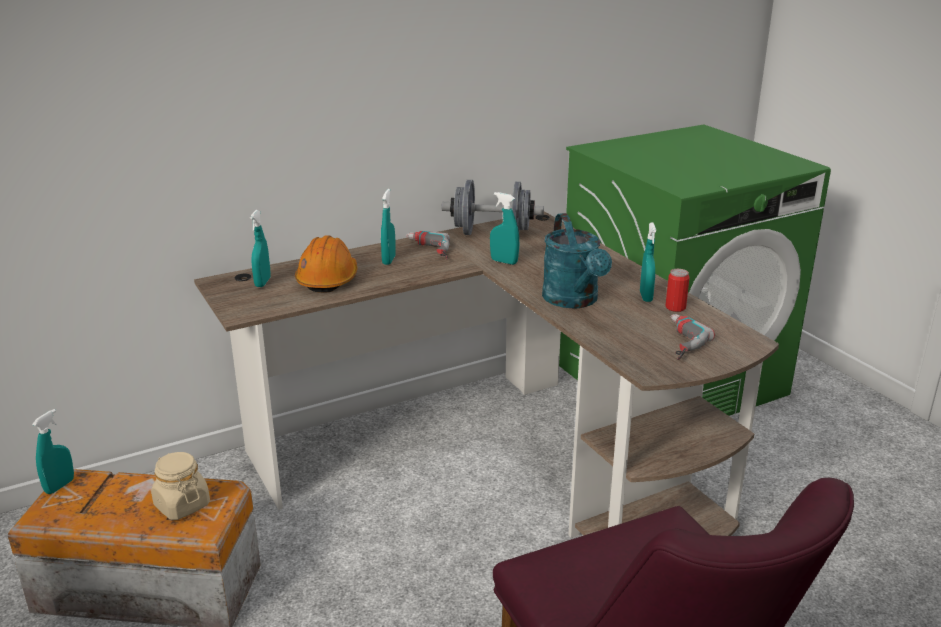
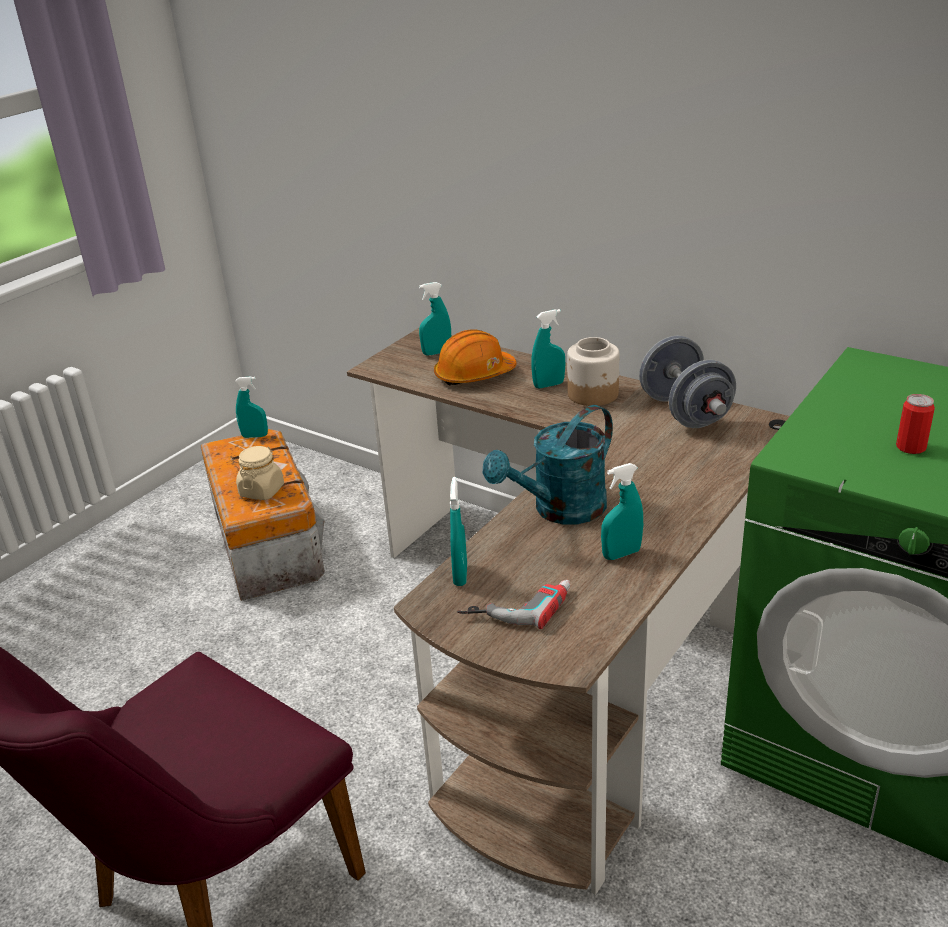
camera: 65 degrees right, 5 degrees up
(426, 251) = (593, 394): power drill -> jar
(504, 262) = (617, 441): turquoise spray bottle -> turquoise spray bottle (460, 575)
(675, 307) = (612, 582): can -> can (910, 447)

